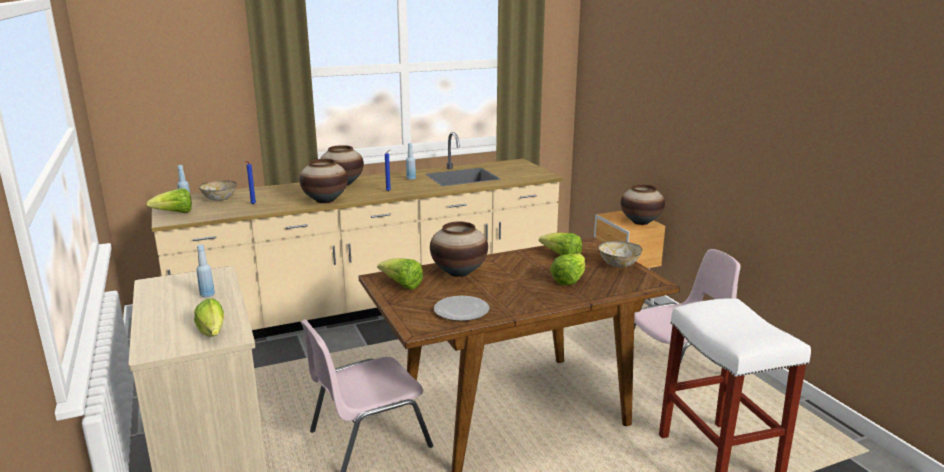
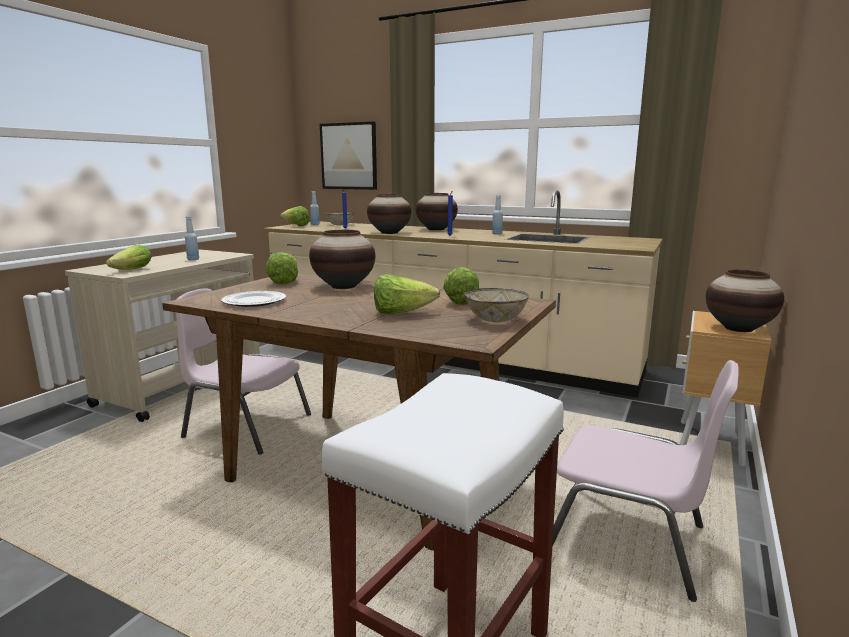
camera: 50 degrees right, 5 degrees down
(180, 110) = (349, 156): none -> picture

